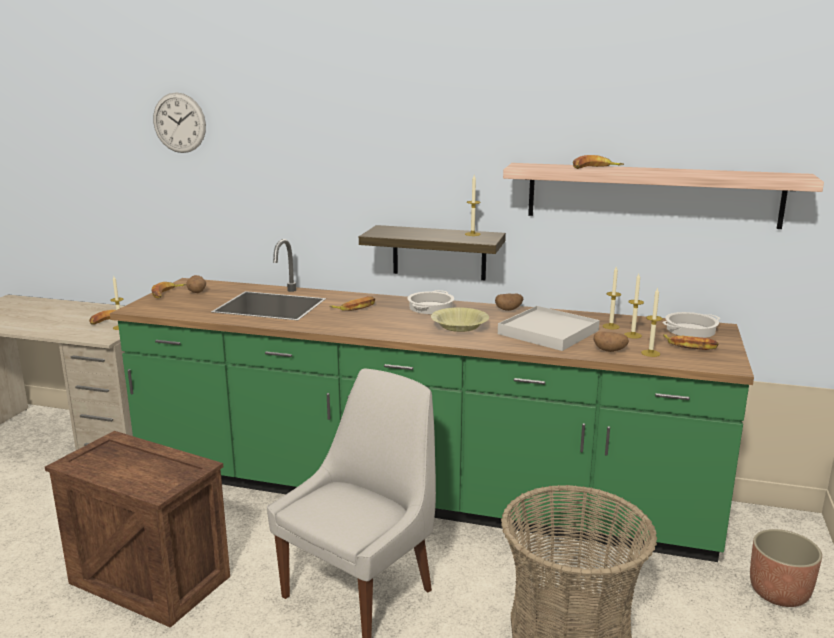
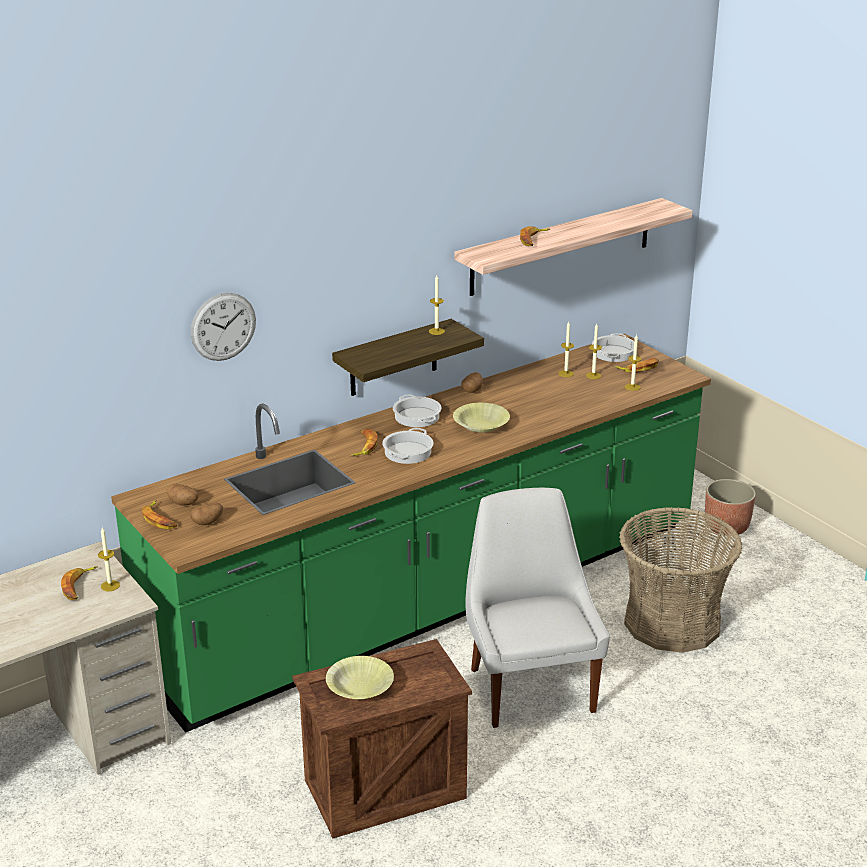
camera: 50 degrees left, 10 degrees up
(120, 458) = (360, 687): none -> yellow bowl
(179, 123) = (96, 310): wall clock -> wall clock (223, 326)
(371, 320) = (408, 452): none -> cooking pot
(548, 332) = (543, 400): white tray -> none
(610, 350) = (608, 397): potato -> potato (207, 522)

